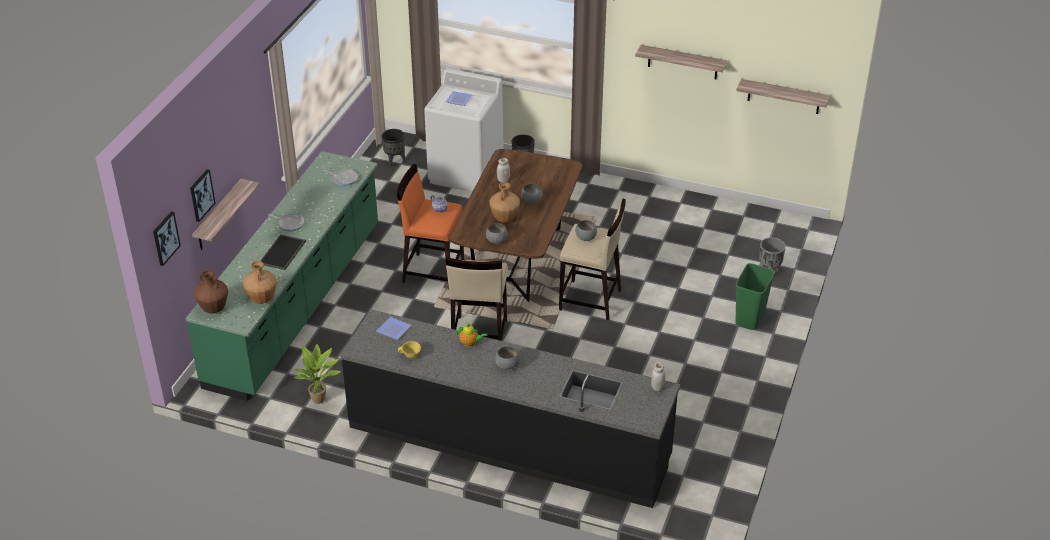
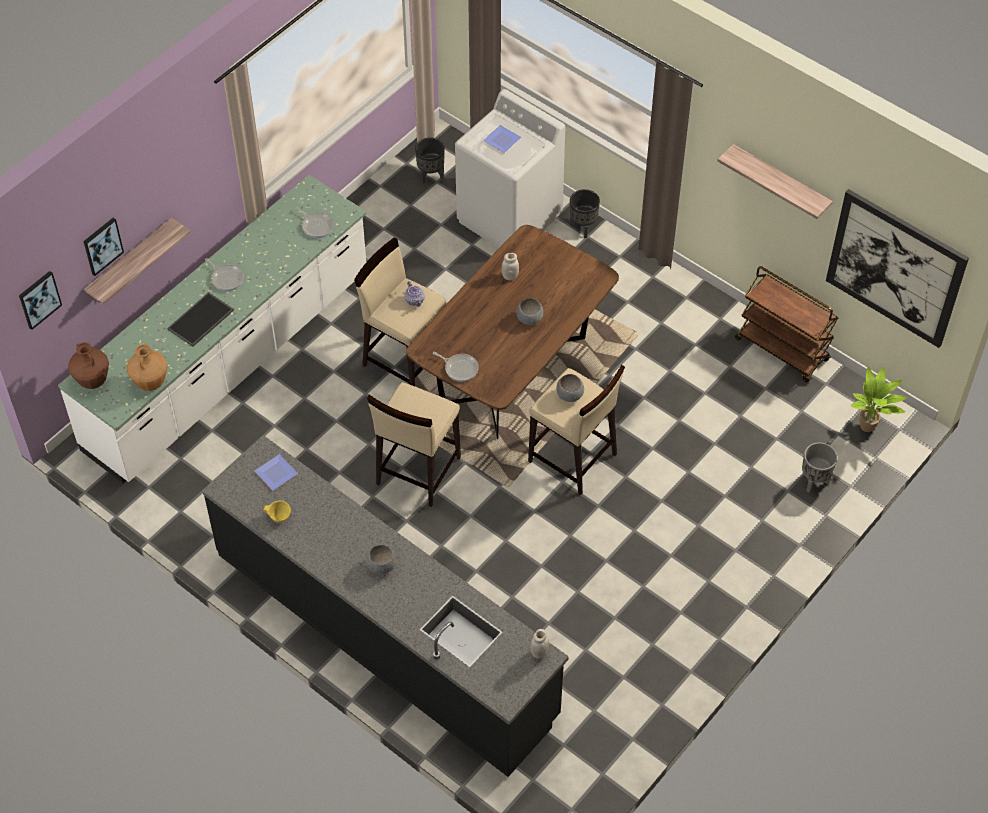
camera: 20 degrees right, 15 degrees up
(296, 304) = (229, 363): green counter -> white counter
(321, 400) = (202, 507): potted plant -> potted plant (869, 428)
(433, 271) = (405, 359): orange stool -> beige stool
(470, 343) = (353, 520): teapot -> none
(496, 240) = (460, 368): grey bowl -> frying pan
(504, 219) = (484, 338): brown vase -> none
(703, 204) = (782, 350): none -> brown cart
(749, 318) = (754, 544): green trash can -> none
(783, 96) = (895, 268): shelf -> picture

